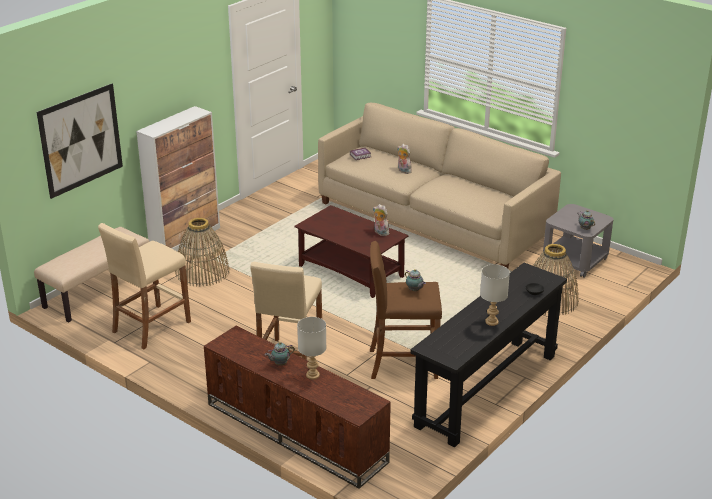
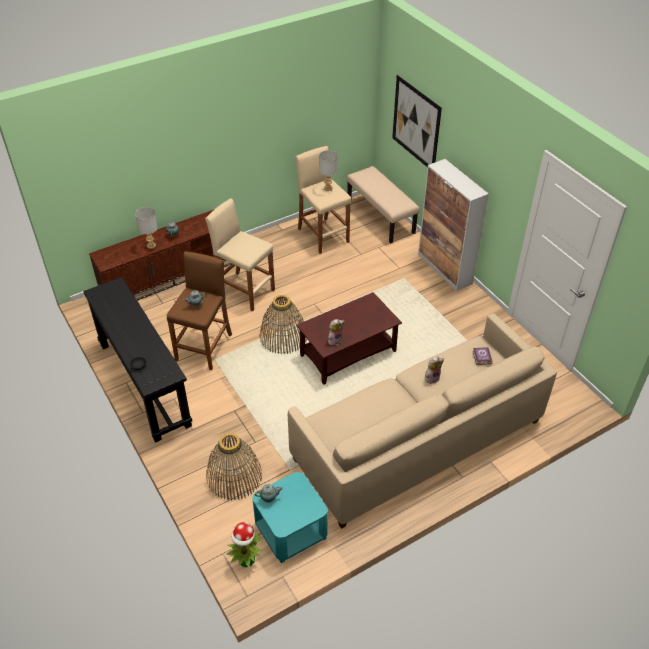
camera: 110 degrees right, 15 degrees up
(202, 272) = (386, 270): basket -> basket (283, 337)
(491, 321) = (120, 326): grey table lamp -> grey table lamp (328, 188)
(575, 260) = (291, 531): grey side table -> turquoise side table
(620, 274) = (246, 560): none -> potted plant

